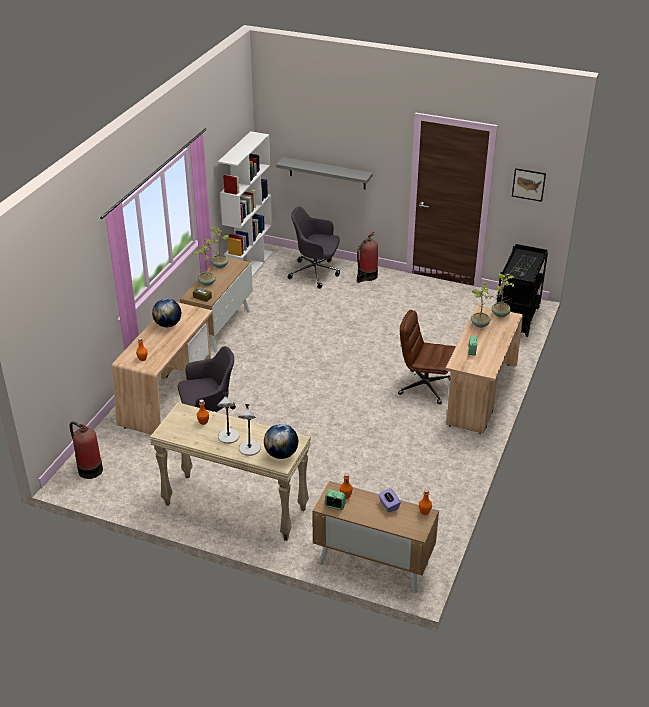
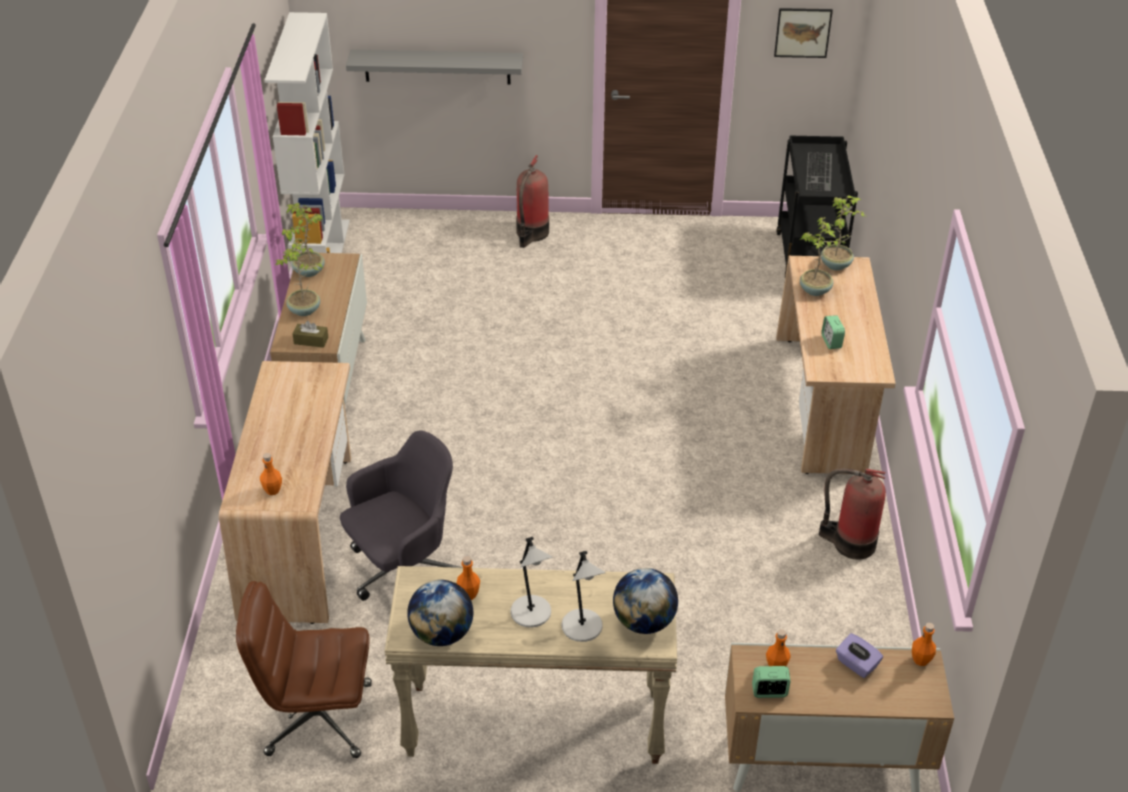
camera: 20 degrees left, 5 degrees up
(89, 469) = (226, 724): fire extinguisher -> fire extinguisher (850, 543)
(168, 324) = (283, 410): globe -> globe (442, 634)
(316, 273) = (443, 244): grey office chair -> none
(424, 387) = (730, 413): brown office chair -> brown office chair (317, 719)

